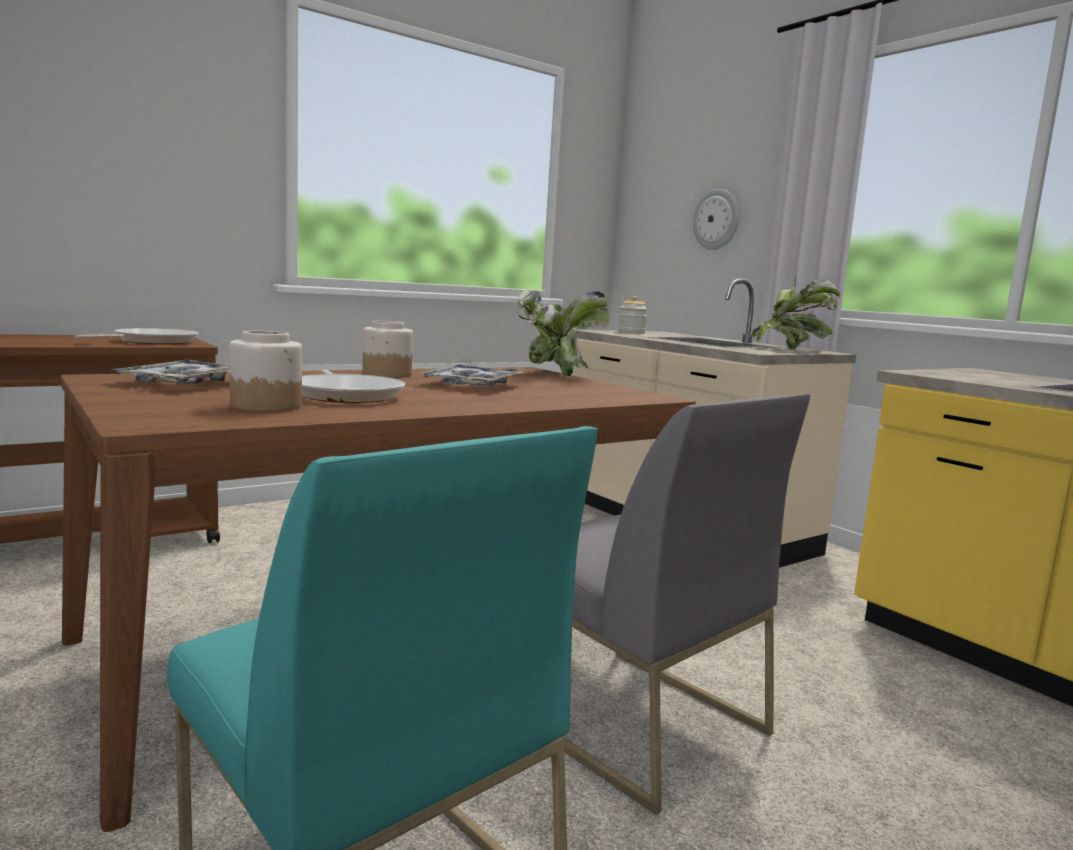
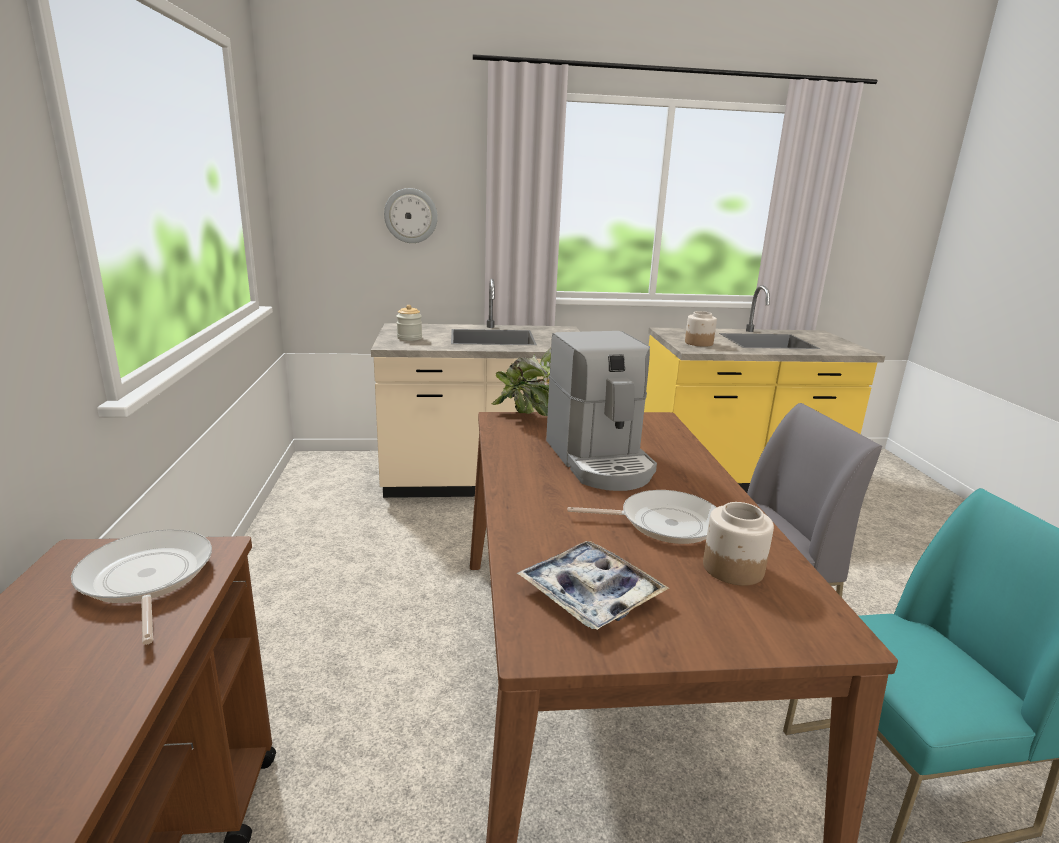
camera: 60 degrees left, 10 degrees up
(386, 374) = (529, 482): jar -> jar (698, 343)
(473, 385) = (600, 461): tray -> coffee machine
(792, 349) = (551, 332): potted plant -> none

